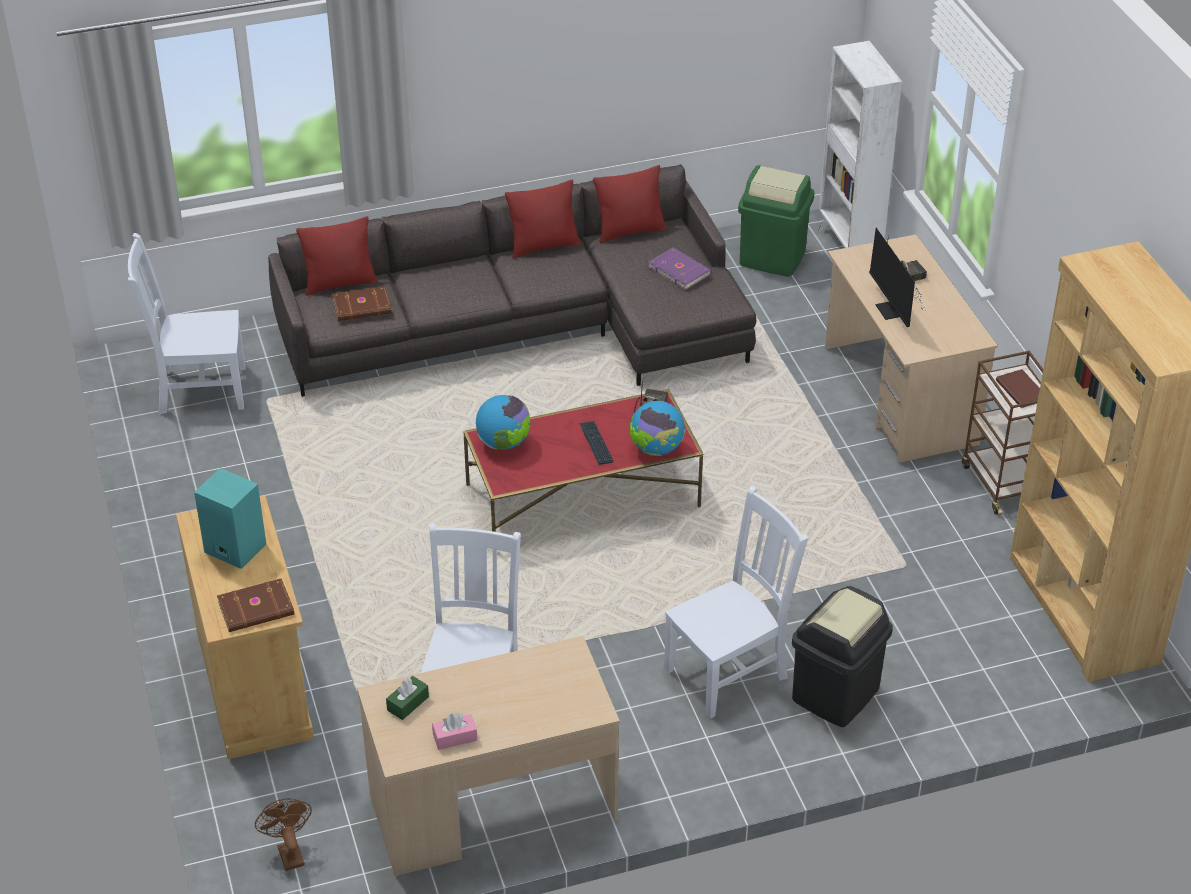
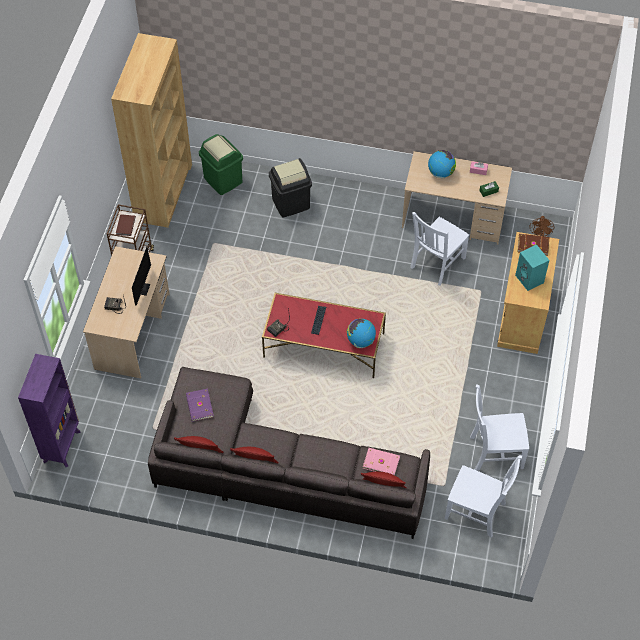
camera: 150 degrees left, 15 degrees up
(362, 307) = (381, 462): brown book -> pink book
(656, 449) = (294, 304): globe -> globe (440, 173)
(729, 672) = (324, 231): white chair -> white chair (494, 452)
(772, 257) = (110, 457): green trash can -> green trash can (222, 180)
(849, 245) = (62, 445): white bookcase -> purple bookcase

